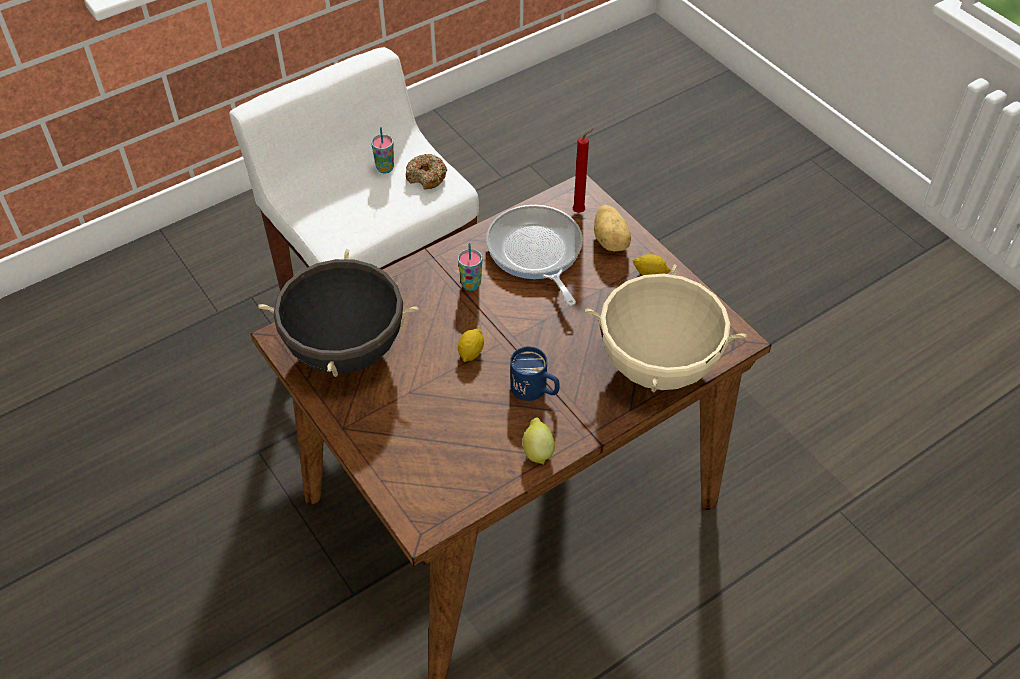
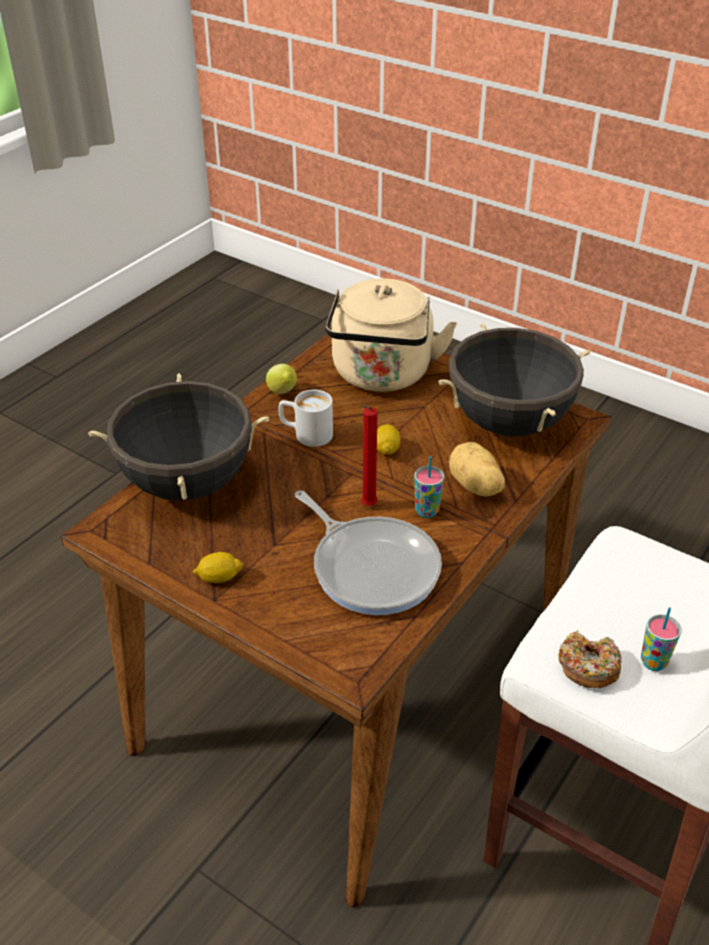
camera: 160 degrees right, 10 degrees down
(427, 445) = (382, 375): none -> beige kettle
(535, 390) = (306, 434): blue mug -> white mug
(580, 211) = (339, 639): red candle -> red candle (367, 506)
(611, 241) = (282, 607): potato -> potato (474, 486)
(658, 365) = (187, 483): beige cooking pot -> black cooking pot

